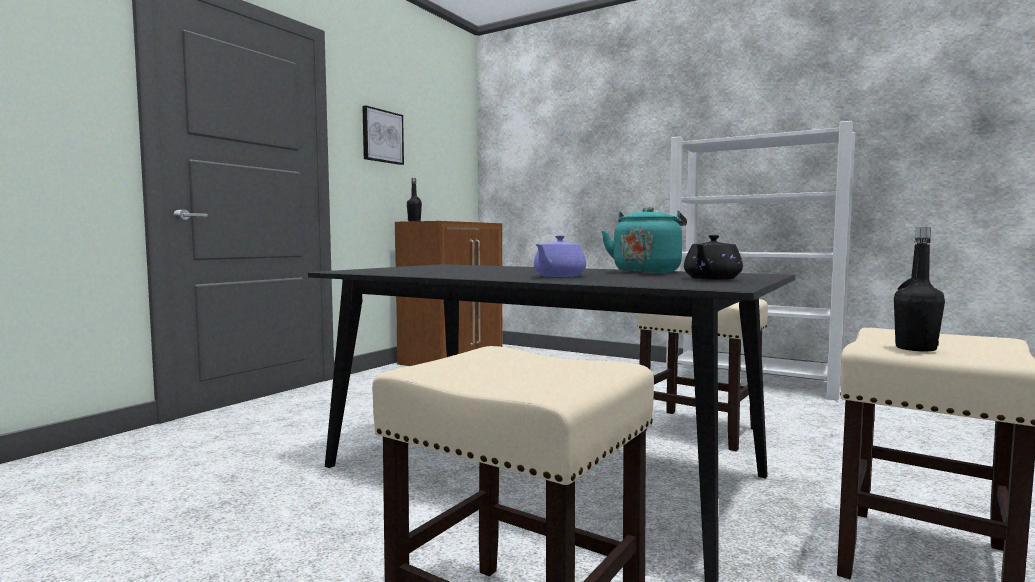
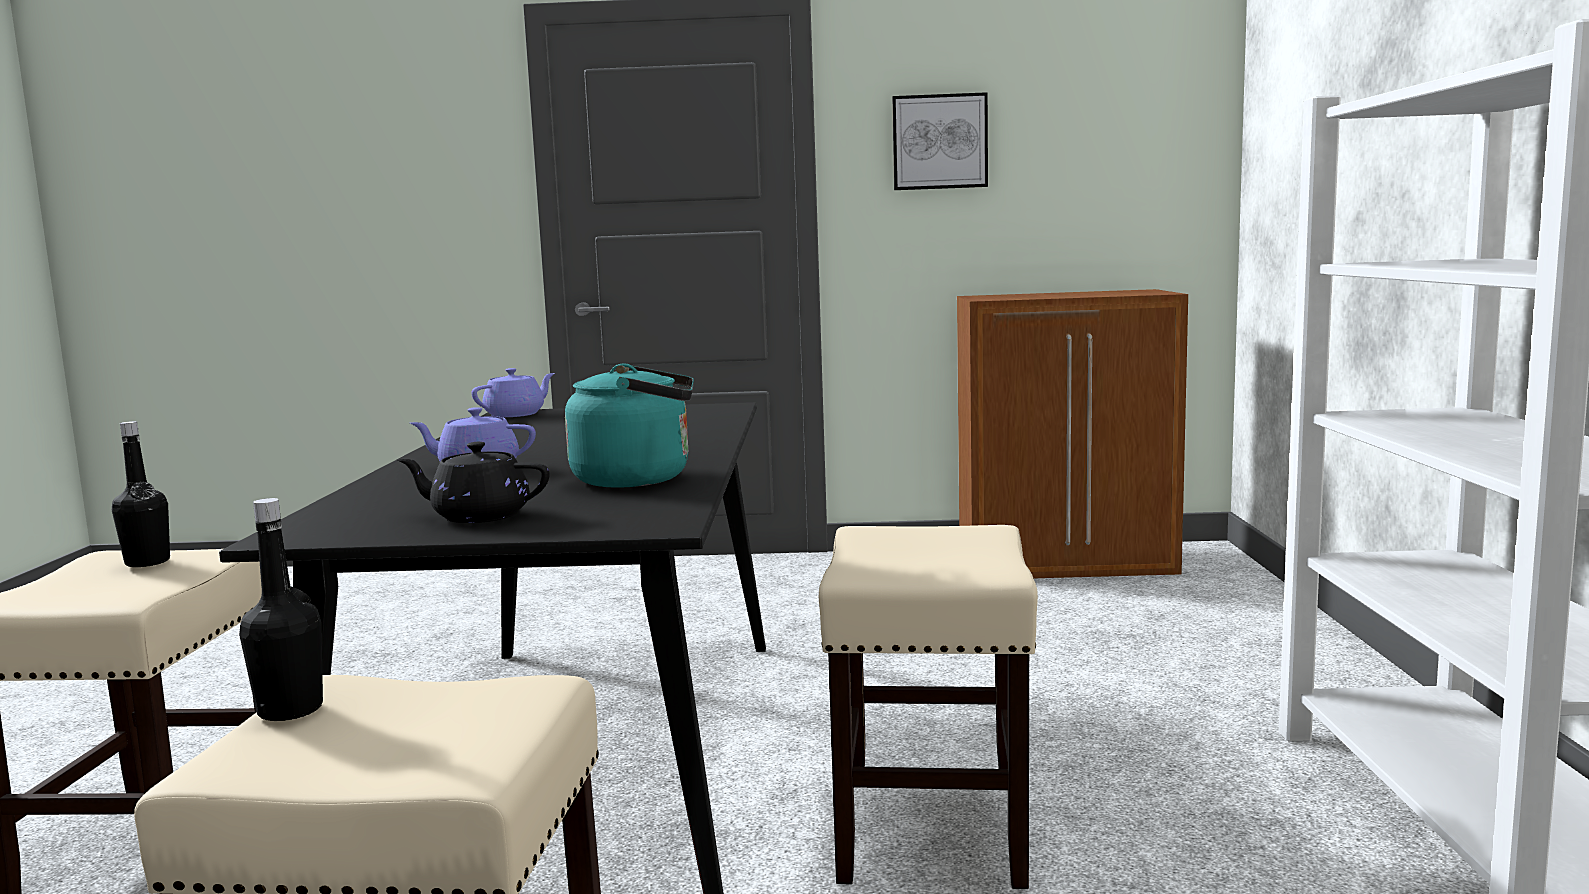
camera: 60 degrees right, 5 degrees up
(352, 271) = (516, 414): none -> purple teapot
(414, 221) = (987, 295): black bottle -> black bottle (147, 562)

